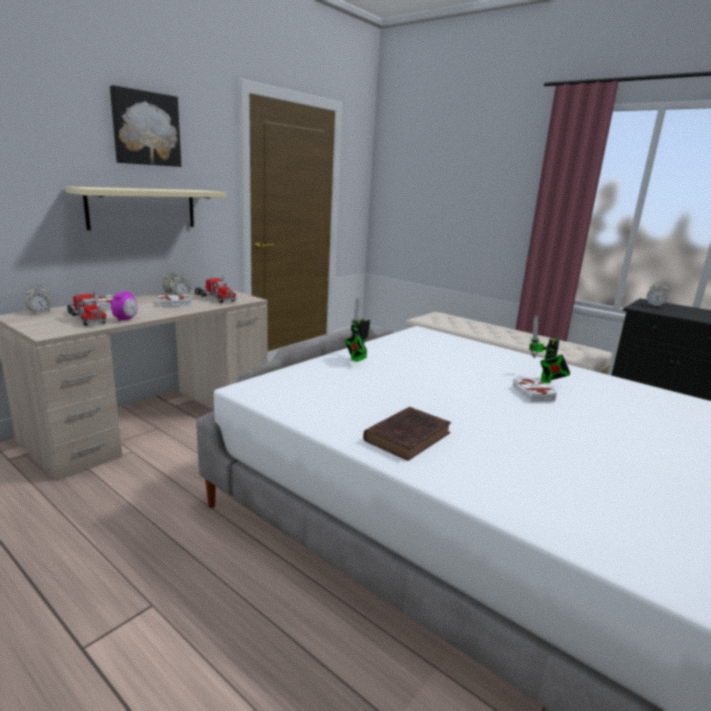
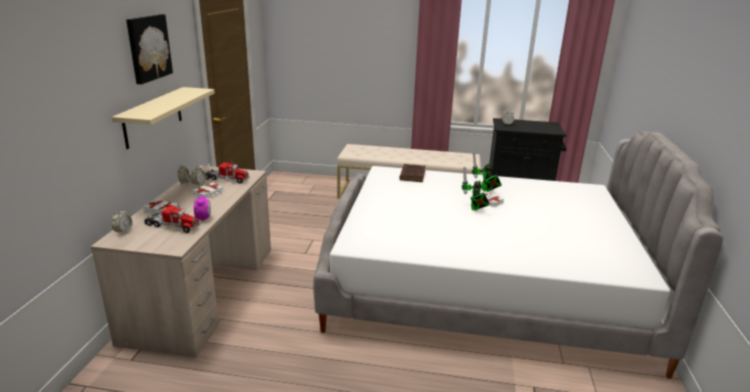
camera: 30 degrees left, 5 degrees up
(357, 359) = (377, 204): toy robot -> toy robot (474, 208)
(409, 436) = (466, 246): brown book -> brown book (412, 175)

